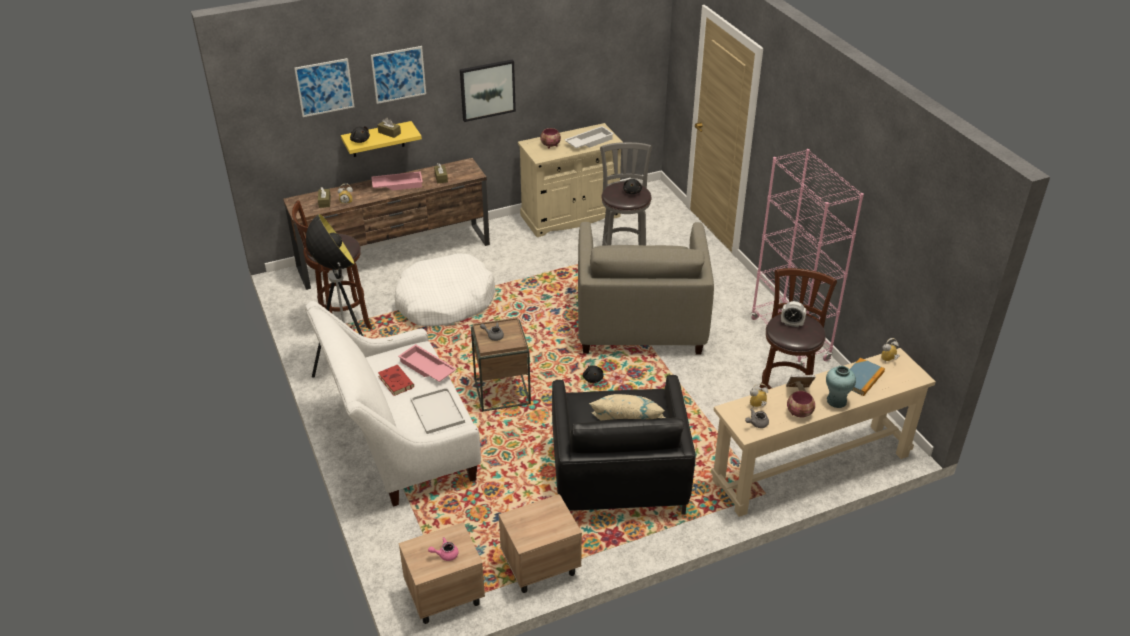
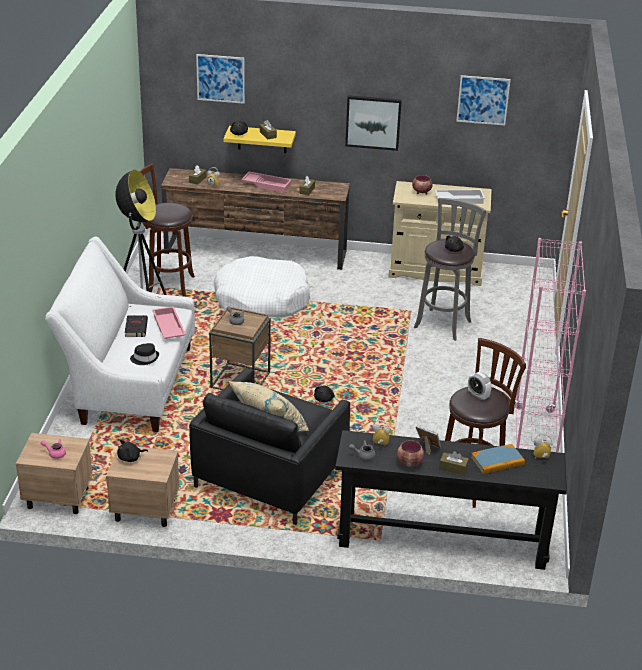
camera: 30 degrees right, 5 degrees down
(395, 381) = (136, 327): red book -> black book
(398, 74) = (289, 85): picture -> picture (483, 100)
(436, 411) = (145, 358): white tray -> black hat
(524, 523) = (130, 458): none -> black plush toy
(639, 322) = (409, 372): beige armchair -> none
(811, 468) = (442, 539): beige console table -> black console table
(836, 401) = (453, 468): turquoise vase -> brown tissue box

